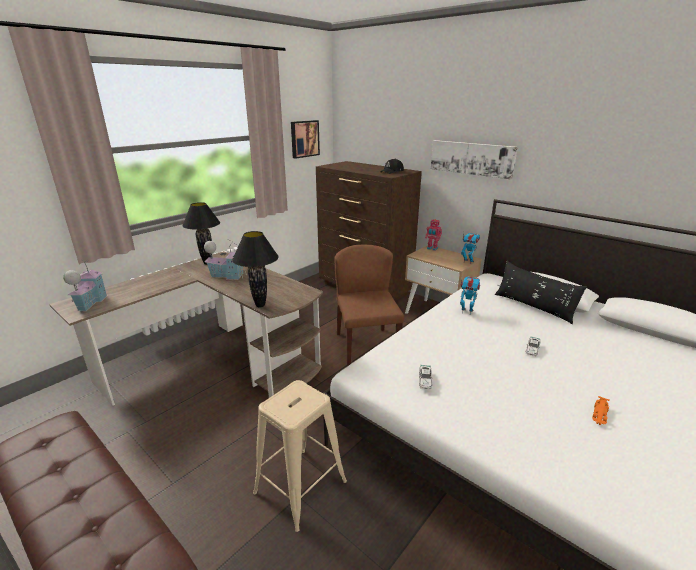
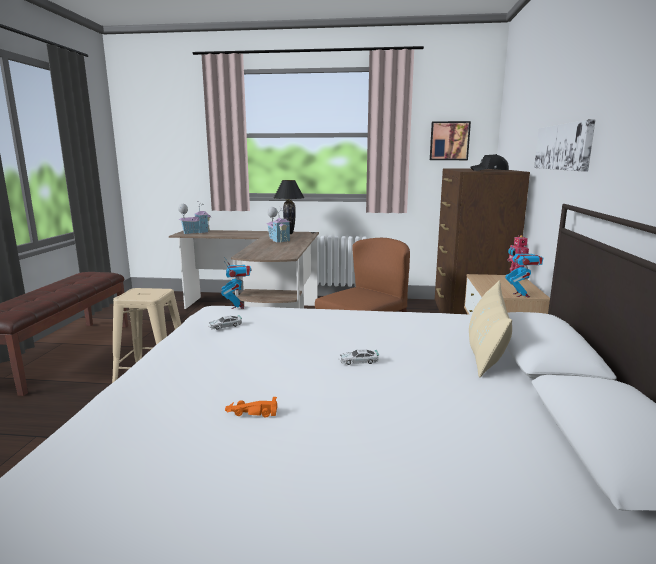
camera: 55 degrees right, 10 degrees down
(260, 305) = (243, 253): black table lamp -> none
(466, 311) = (397, 322): toy robot -> toy robot (237, 306)
(533, 307) = (486, 350): black pillow -> beige pillow

